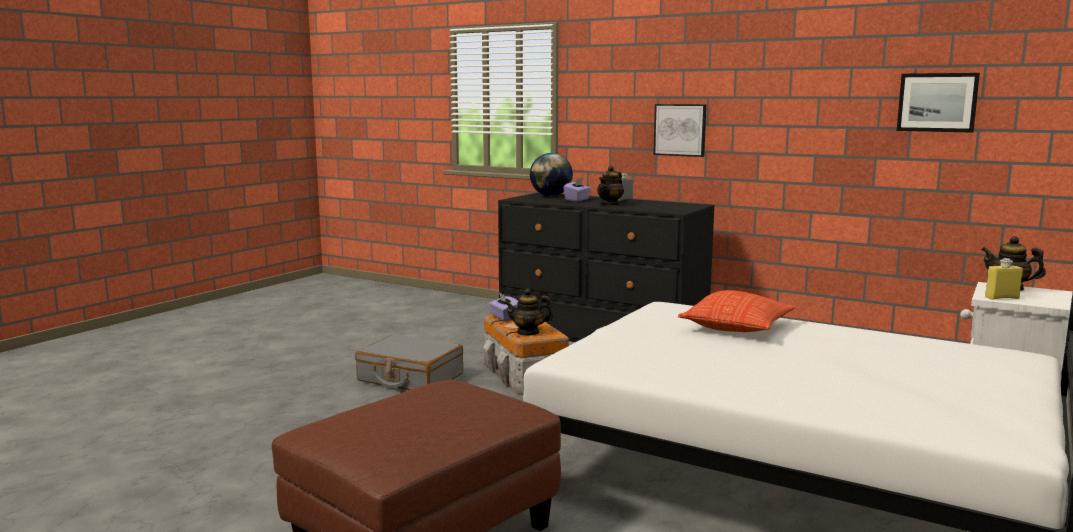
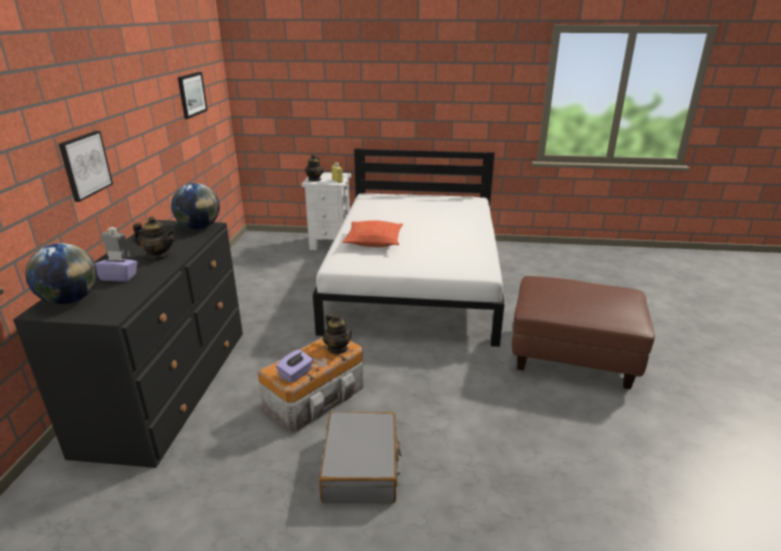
camera: 115 degrees left, 15 degrees up
(676, 210) = (199, 227): none -> globe

